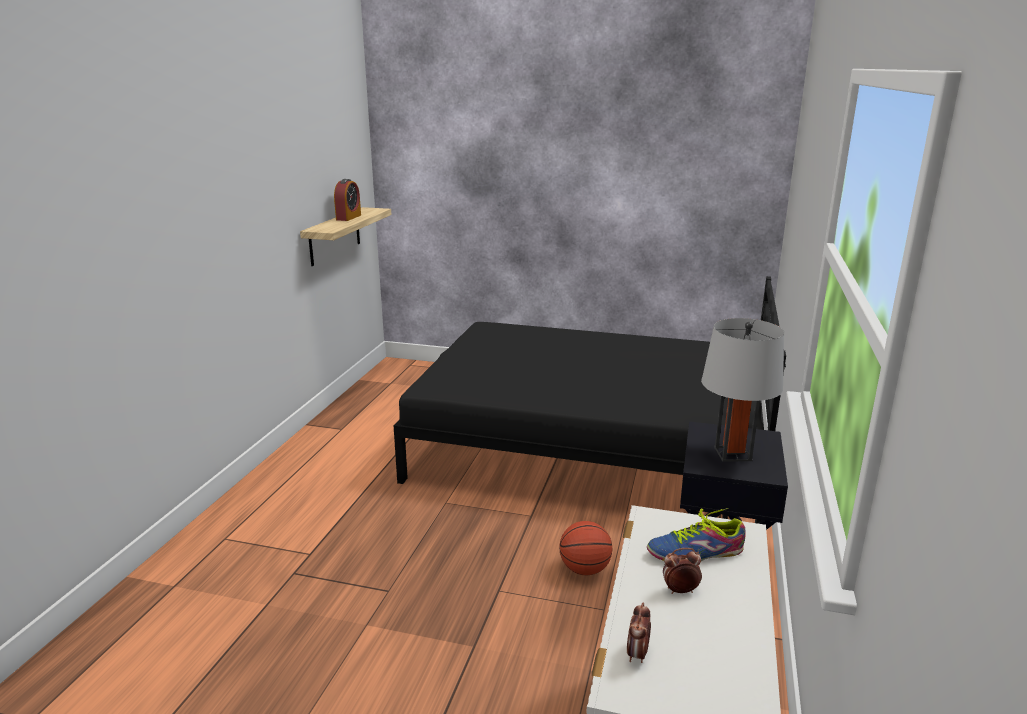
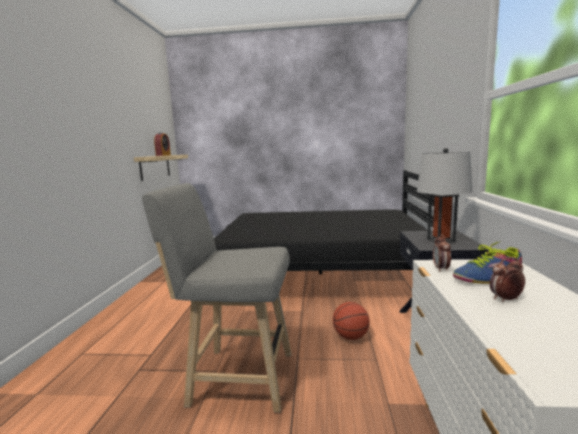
camera: 10 degrees left, 10 degrees down
(412, 604) = (236, 377): none -> grey stool
(637, 654) = (528, 348): alarm clock -> alarm clock (441, 269)

